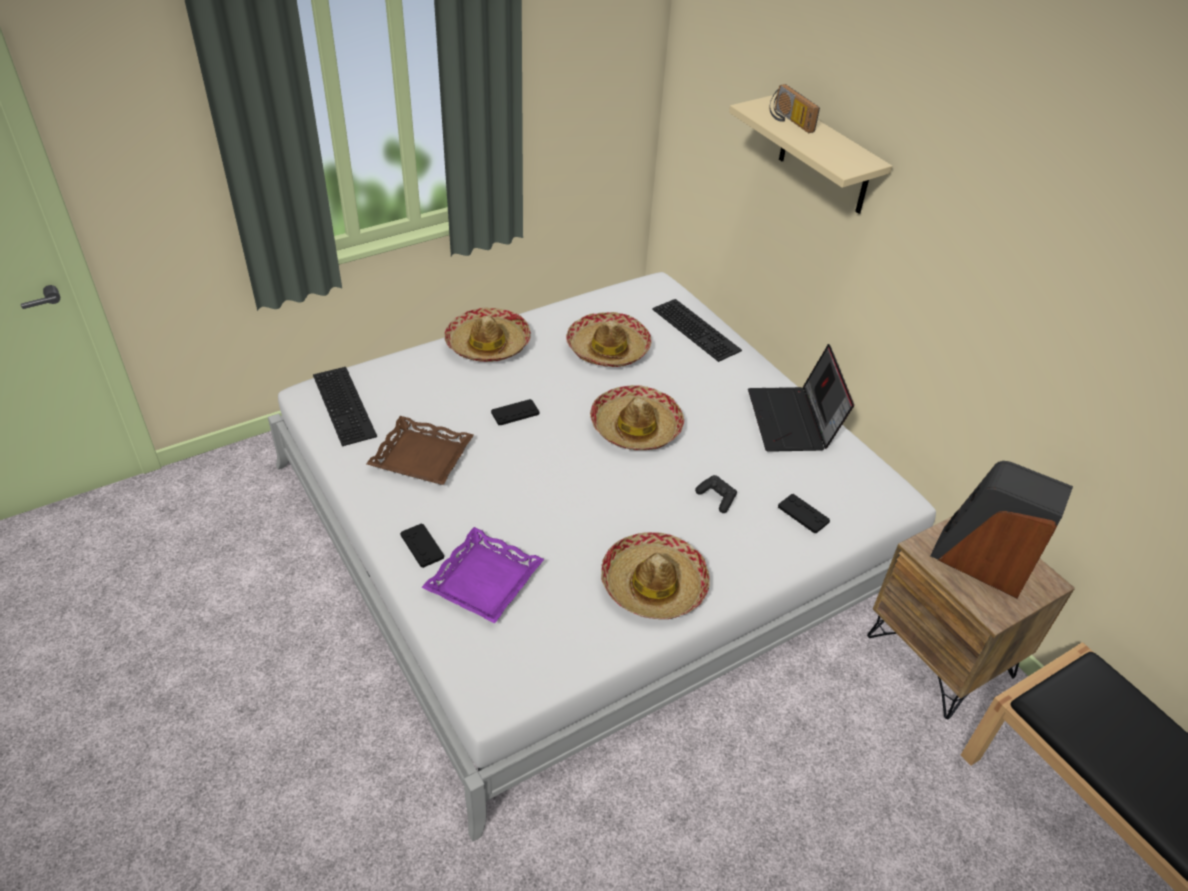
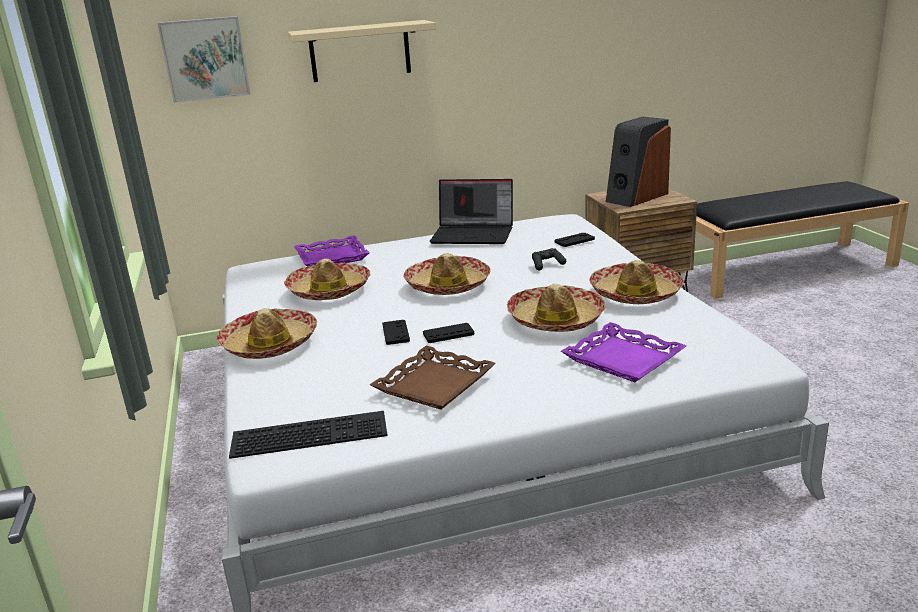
camera: 70 degrees left, 20 degrees down
(422, 546) = (570, 389): black game controller -> black game controller (448, 334)
(566, 521) = (555, 319): none -> hat
(698, 329) = (332, 257): keyboard -> purple tray
(715, 78) = (205, 59): none -> picture
(788, 121) = (336, 28): radio -> none

